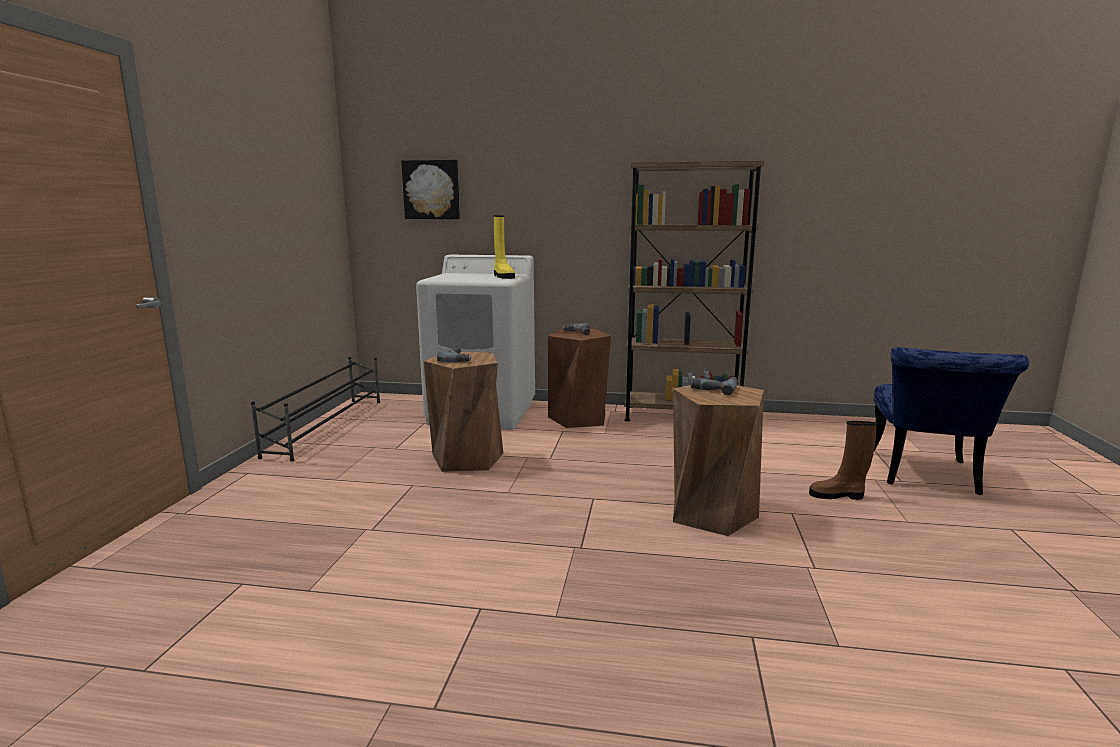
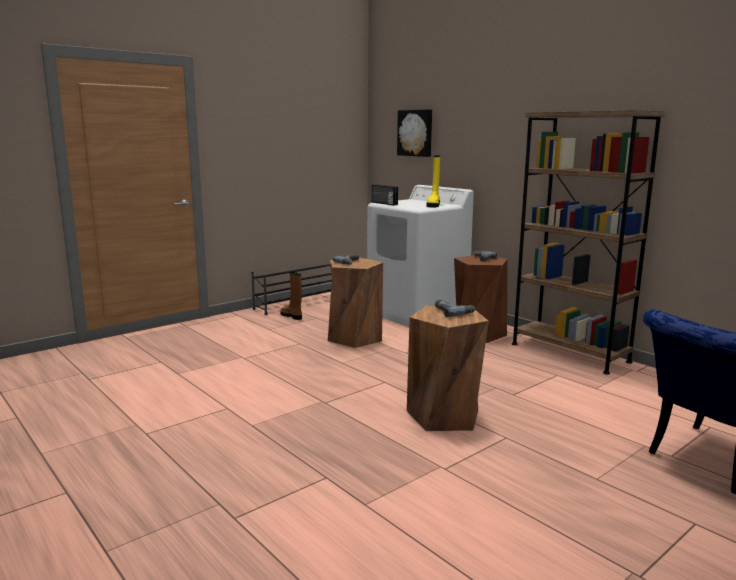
camera: 40 degrees right, 0 degrees up
(441, 279) = (384, 203): none -> radio
(838, 495) = (576, 442): brown boot -> brown boot (292, 316)

